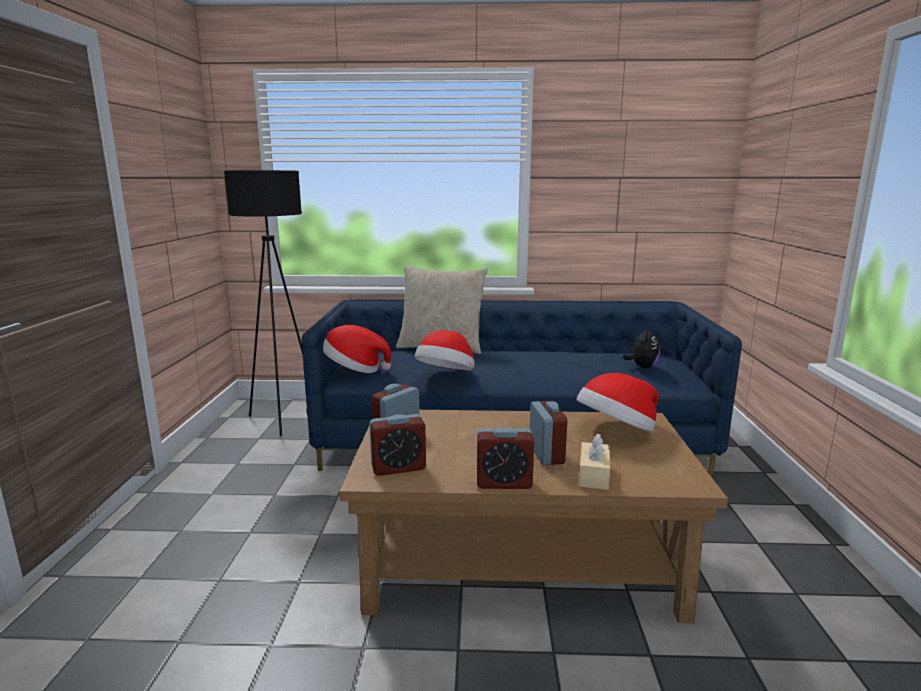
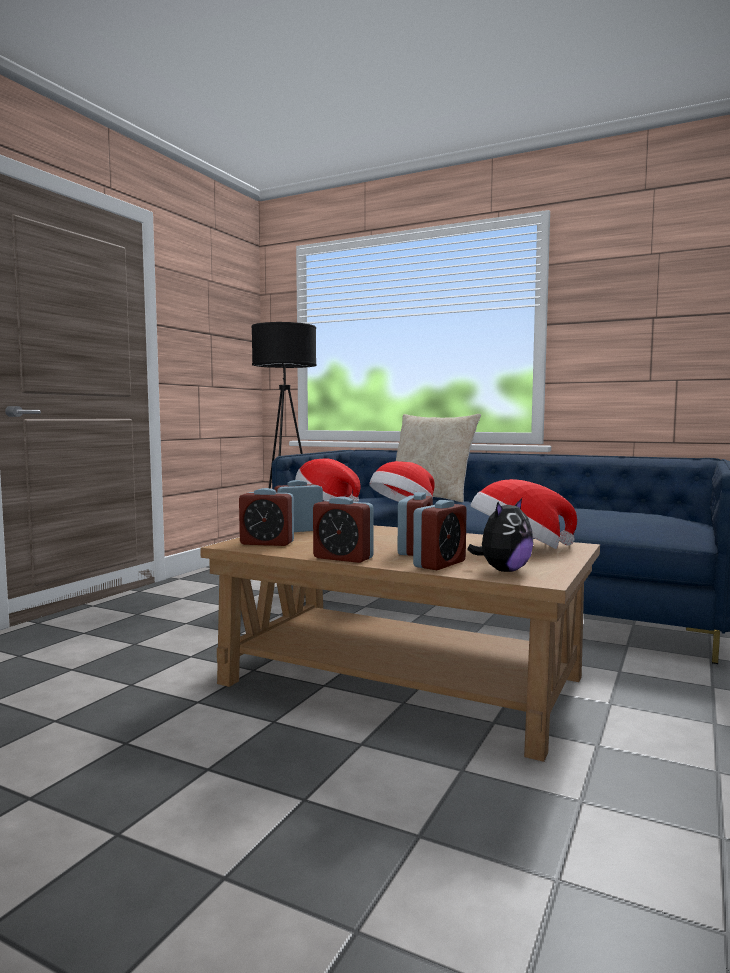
camera: 25 degrees right, 10 degrees down
(593, 475) = (440, 564): beige tissue box -> alarm clock
(642, 367) = (637, 520): plush toy -> plush toy (503, 570)

